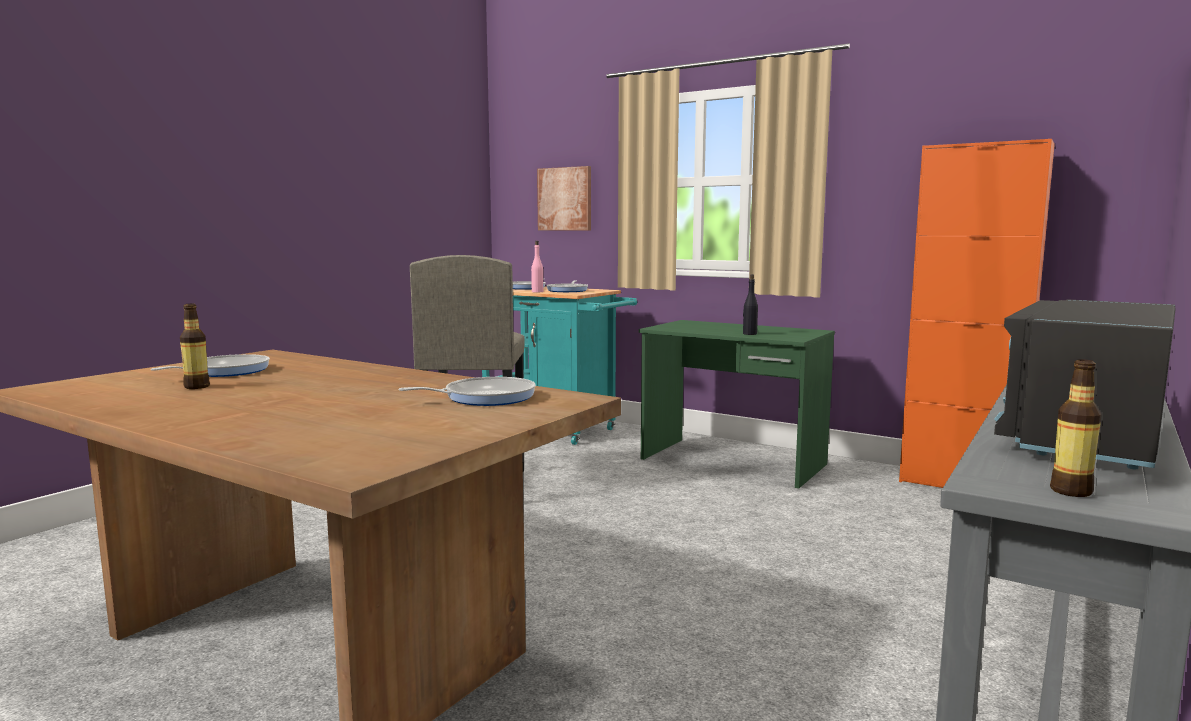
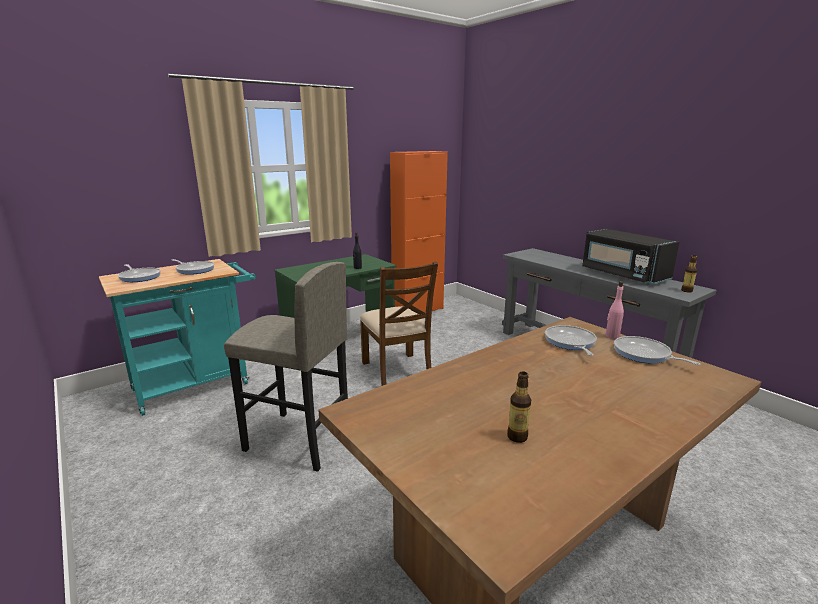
camera: 70 degrees left, 10 degrees up
(224, 371) = (444, 428): frying pan -> frying pan (644, 354)
(537, 292) = (185, 278): pink bottle -> pink bottle (612, 336)
(565, 199) = (121, 186): picture -> none
(693, 505) = (397, 371): none -> brown chair

